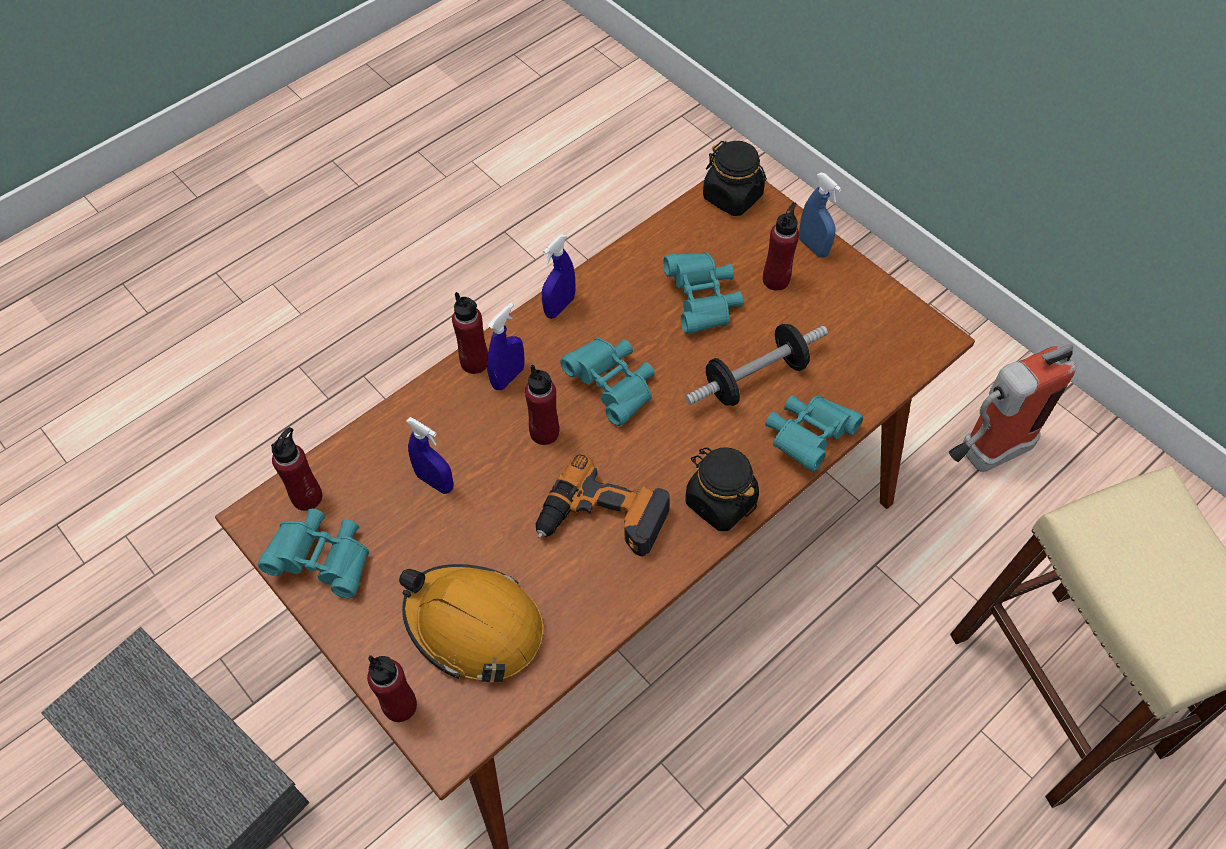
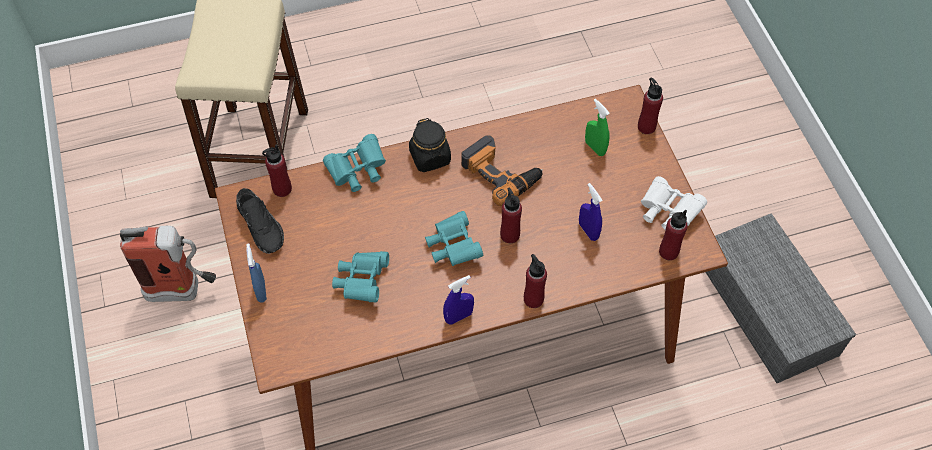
camera: 155 degrees left, 0 degrees up
(324, 560) = (667, 211): turquoise binoculars -> white binoculars
(474, 626) = (595, 148): orange hard hat -> green spray bottle
(508, 377) = (516, 279): blue spray bottle -> none
(732, 196) = (286, 355): black jar -> none
(755, 378) = (364, 217): dumbbell -> none
(776, 280) = (303, 277): red bottle -> red bottle (282, 189)
(874, 317) = (262, 225): none -> black shoe

